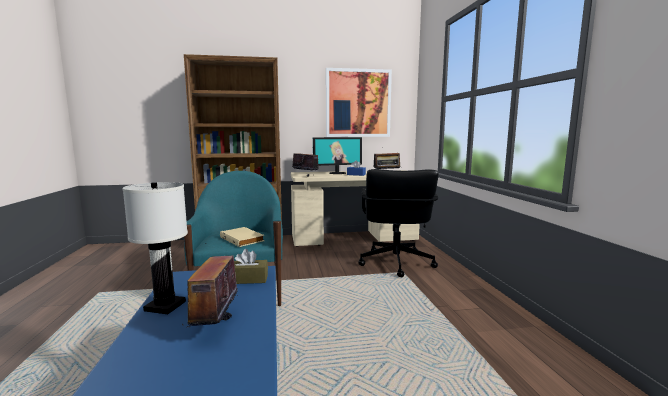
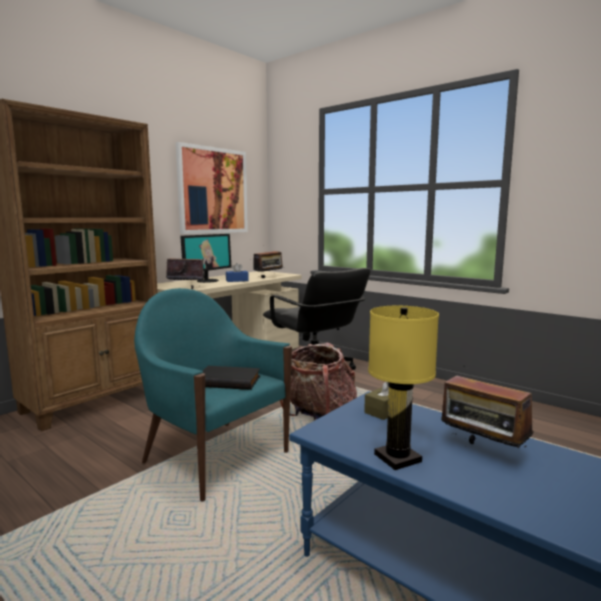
camera: 40 degrees left, 0 degrees up
(165, 306) = (398, 458): white table lamp -> yellow table lamp
(243, 239) = (229, 381): beige book -> black book
(342, 292) = (319, 416): none -> backpack

